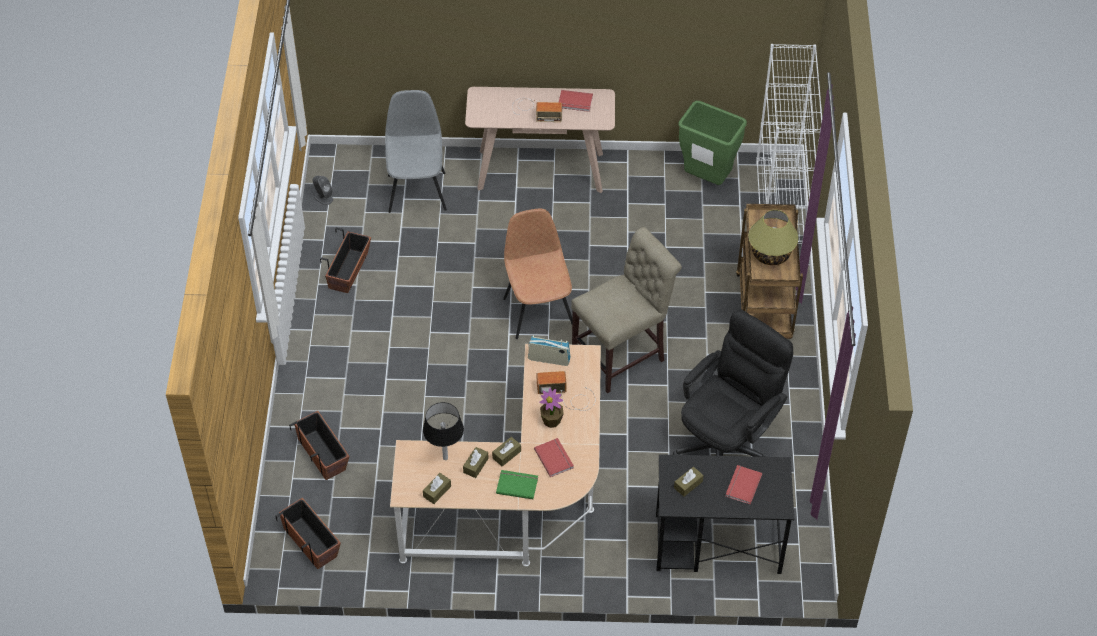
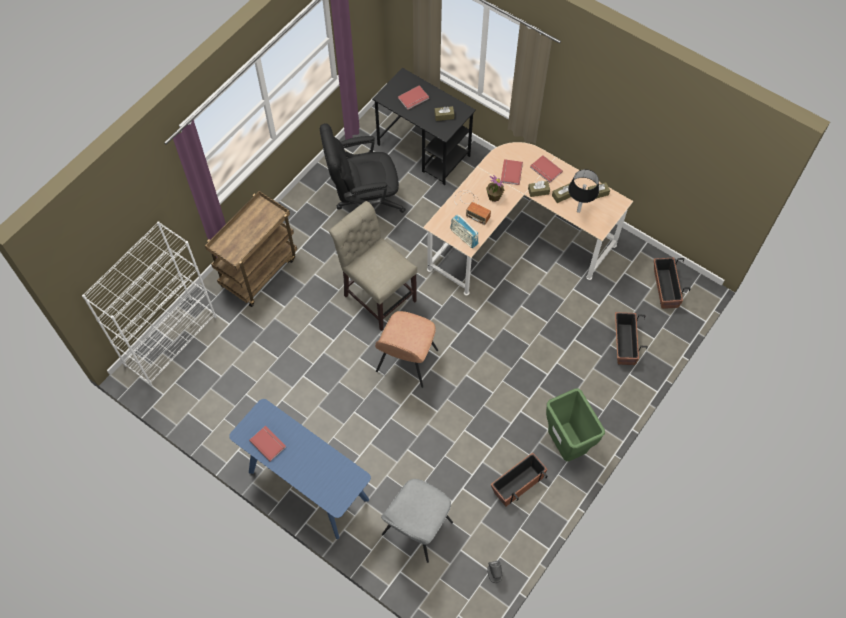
camera: 145 degrees left, 10 degrees up
(517, 484) = (545, 170): green book -> red book
(535, 110) = (305, 455): radio -> none
(540, 170) = (307, 486): beige console table -> blue console table
(623, 354) = (377, 295): beige chair -> beige chair turned 45 degrees clockwise
(706, 179) = (197, 396): green trash can -> green trash can (566, 446)
(770, 254) = (255, 226): table lamp -> none

